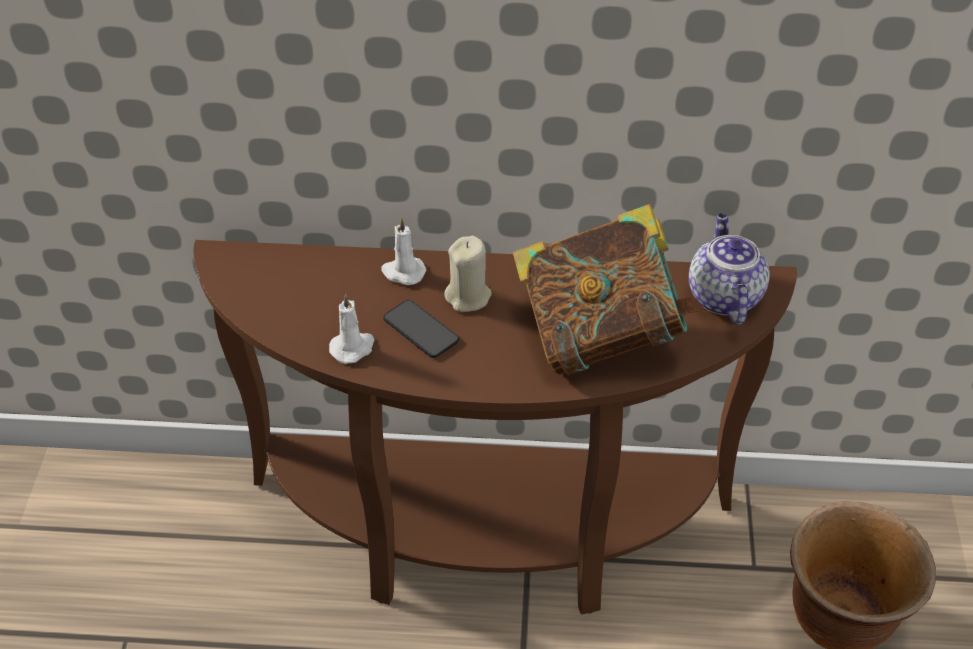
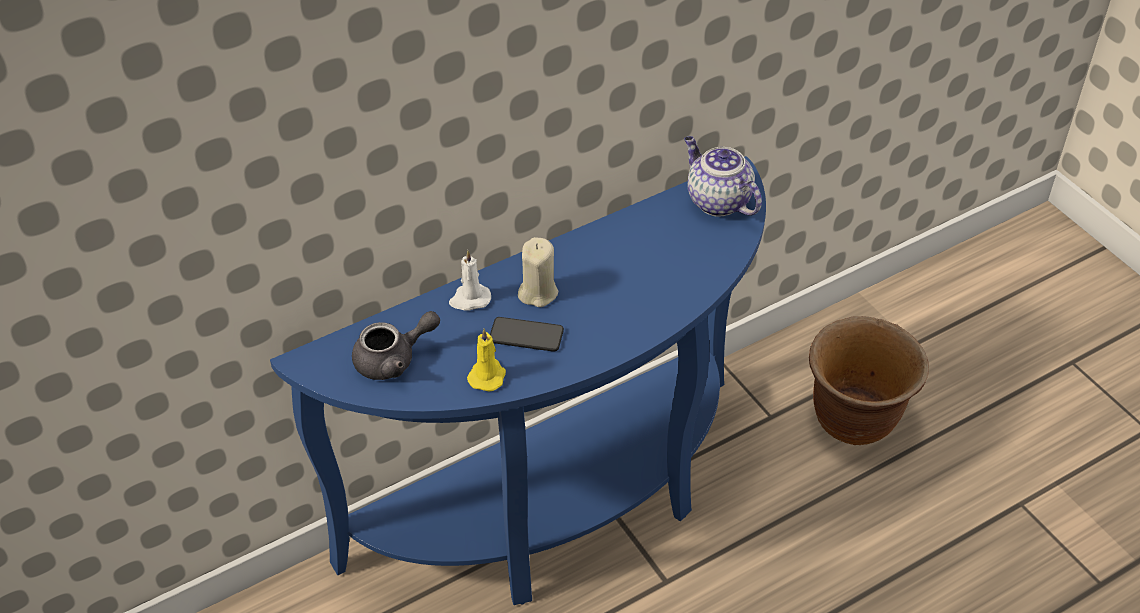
camera: 35 degrees left, 0 degrees up
(290, 291) = (394, 359): none -> grey teapot
(353, 348) = (487, 375): white candle -> yellow candle
(487, 539) = (564, 508): brown console table -> blue console table
(600, 334) = (659, 271): book -> none

